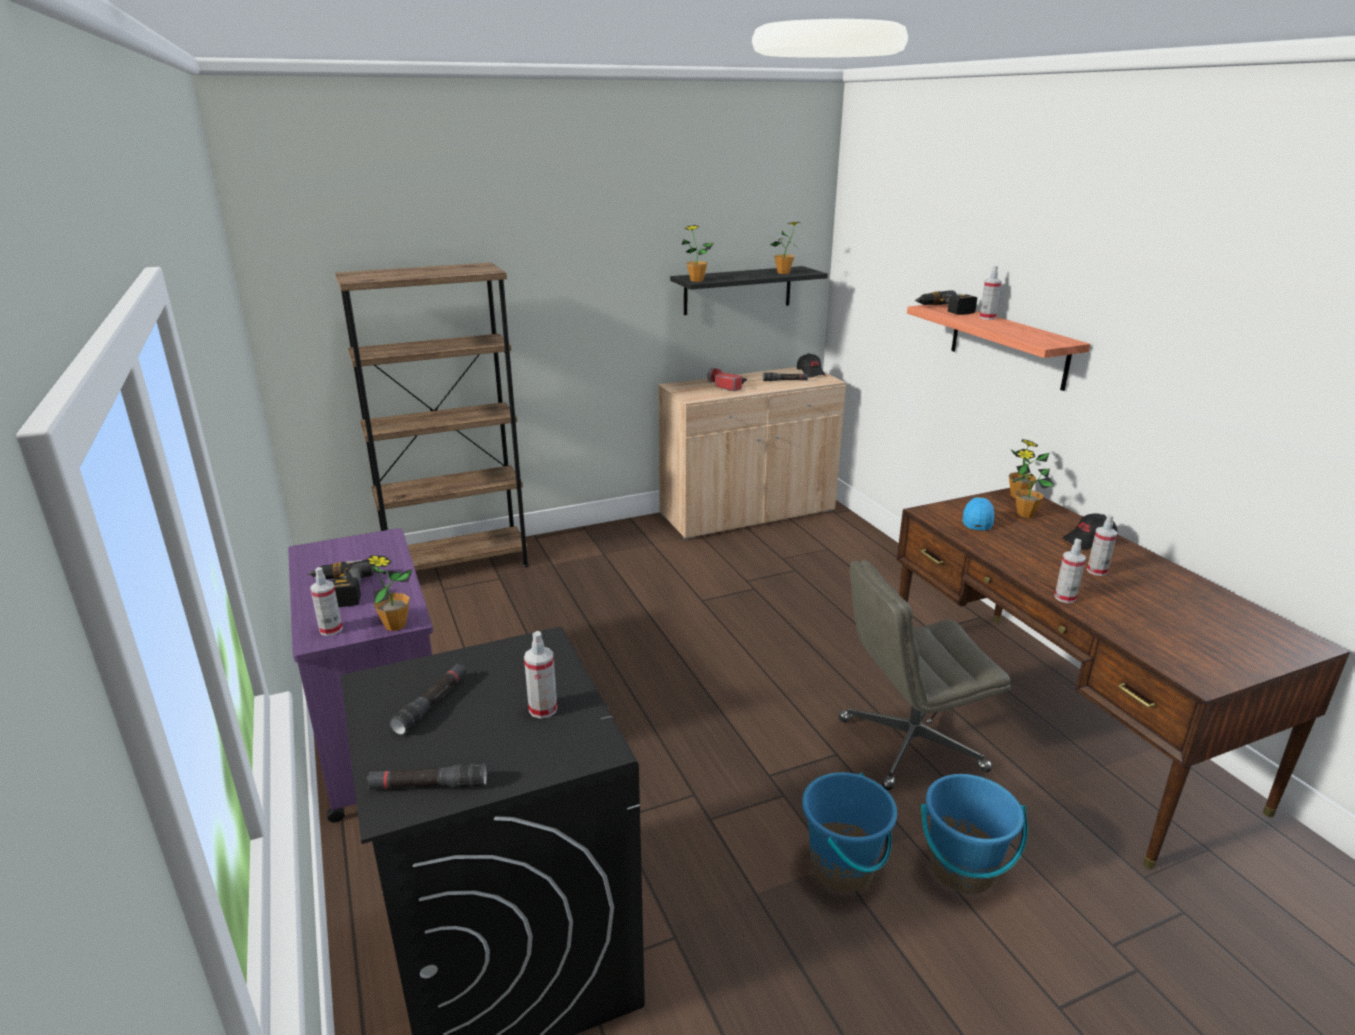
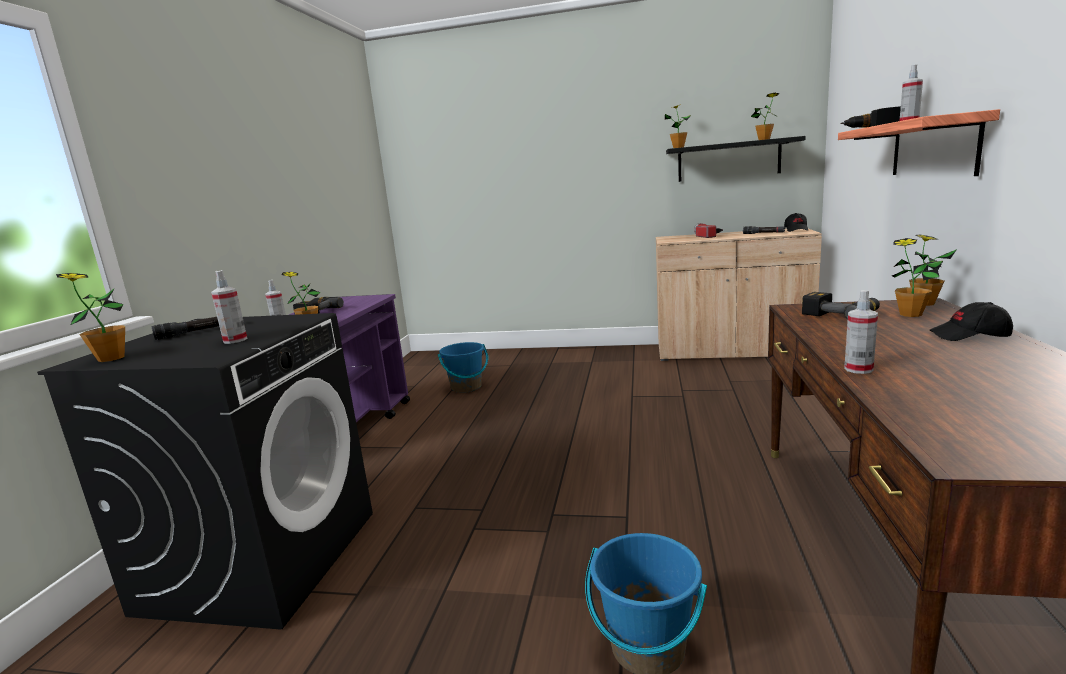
camera: 35 degrees right, 10 degrees down
(428, 786) = (111, 358): black flashlight -> potted plant
(457, 565) = (494, 356): brown bookcase -> none
(842, 868) = (534, 600): blue bucket -> blue bucket (466, 387)
(909, 745) = (705, 530): grey office chair -> none
(977, 519) = (841, 314): blue cap -> power drill
(1097, 571) = (942, 356): spray bottle -> none

